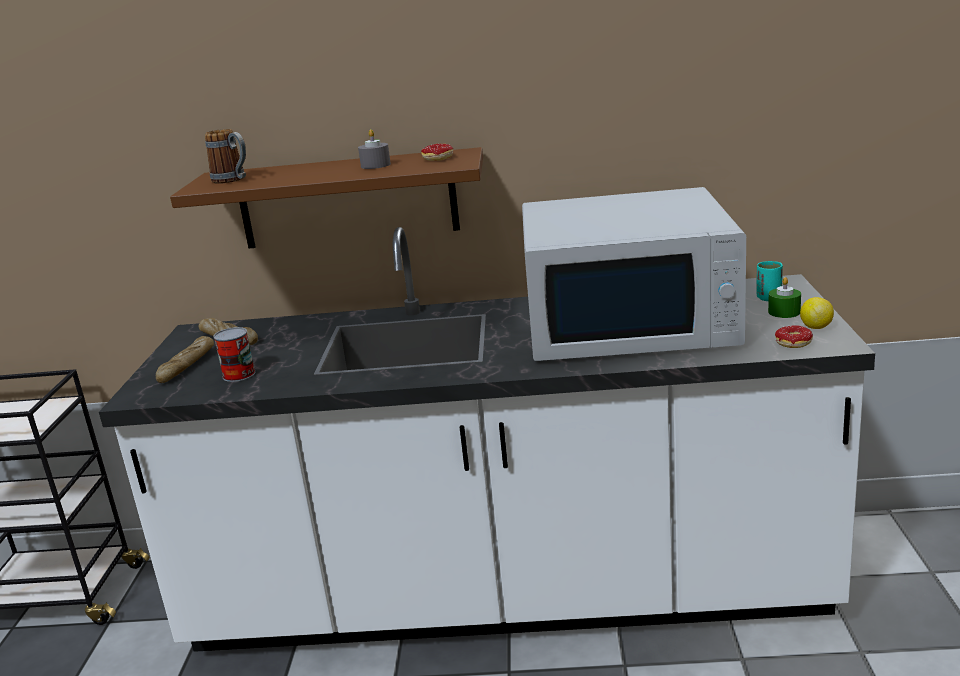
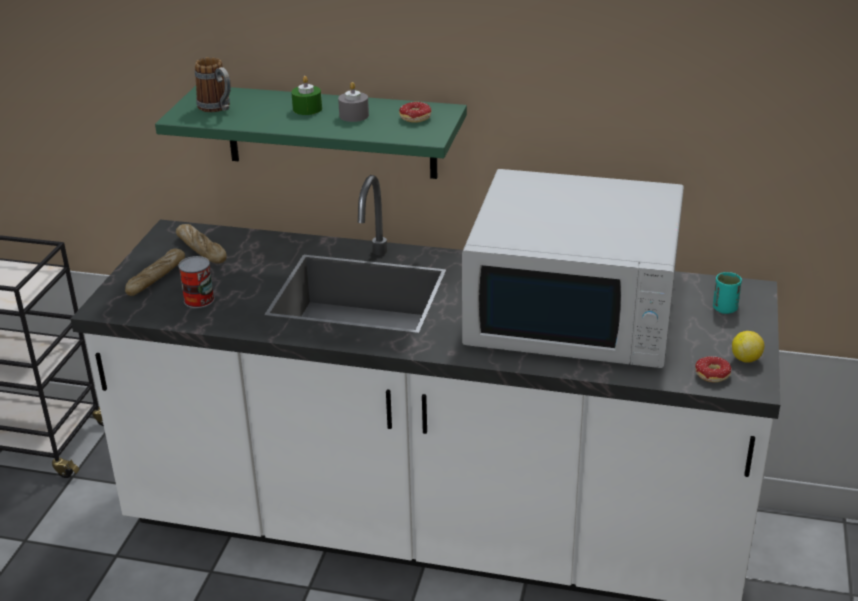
camera: 10 degrees right, 10 degrees up
(347, 199) = (330, 132): brown shelf -> green shelf
(784, 312) = (728, 331): green candle -> green candle (307, 109)

